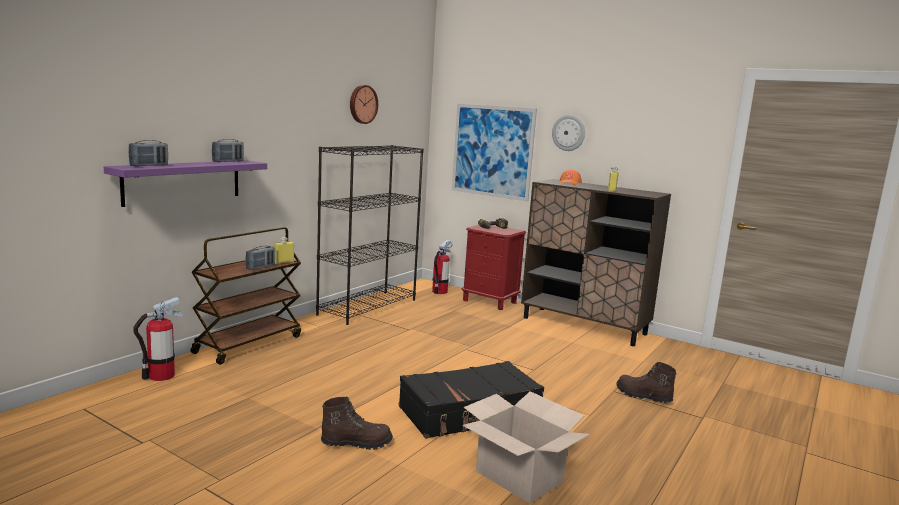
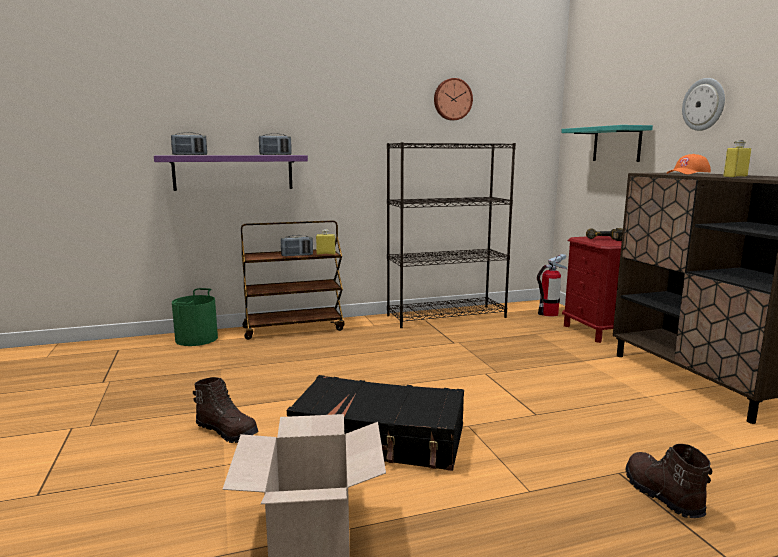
camera: 40 degrees right, 0 degrees up
(161, 376) = (197, 339): fire extinguisher -> green bucket
(492, 151) = (616, 144): picture -> turquoise shelf

